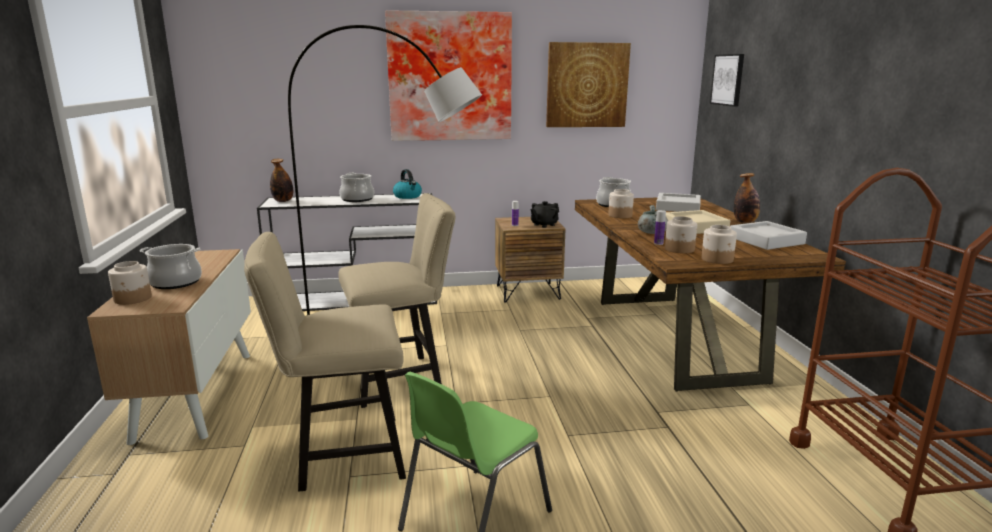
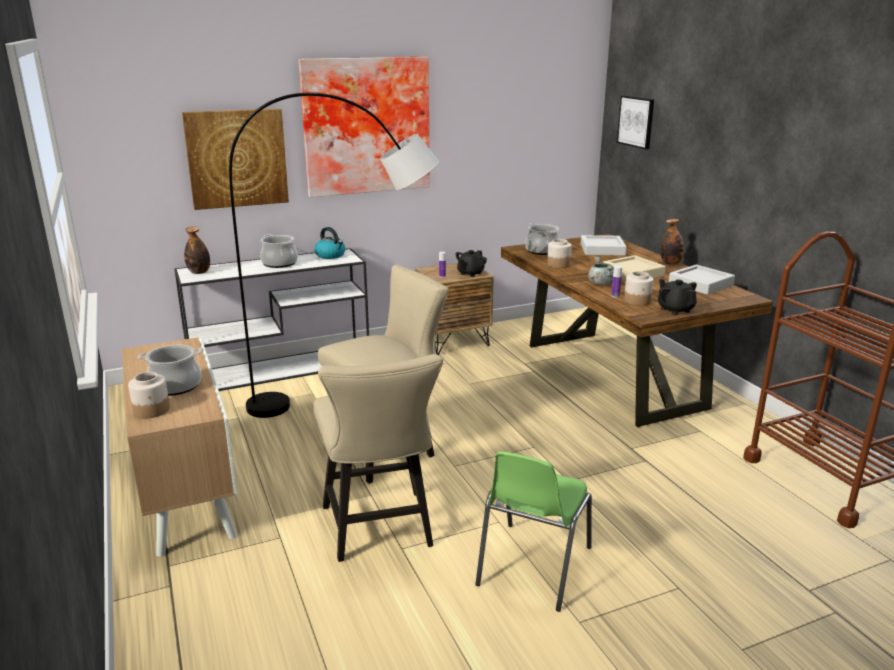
camera: 15 degrees left, 5 degrees up
(340, 455) = (380, 531): beige chair -> beige chair turned 75 degrees counterclockwise
(587, 85) = (499, 127): picture -> picture (237, 158)
(717, 259) = (675, 309): jar -> black teapot

